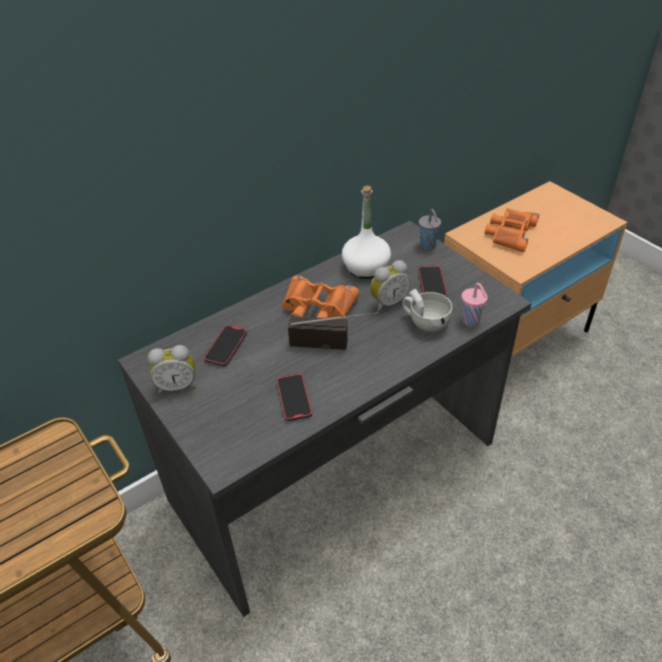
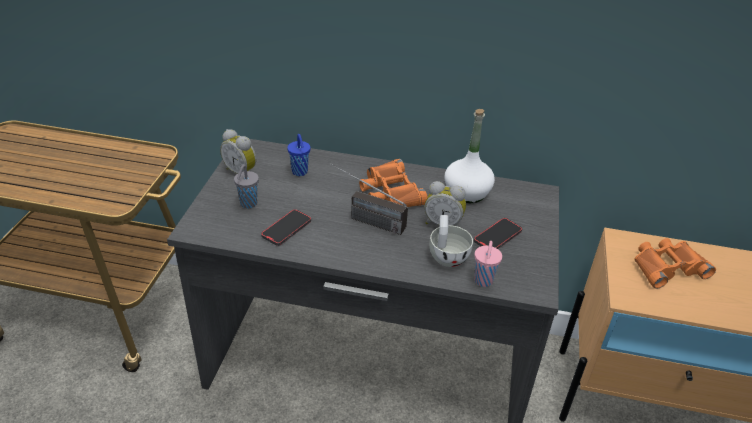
camera: 45 degrees right, 5 degrees down
(226, 347) = (300, 172): phone -> blue cup
(334, 343) = (364, 219): radio -> radio turned 150 degrees clockwise
(428, 246) = (541, 211): grey cup -> grey cup (248, 204)

